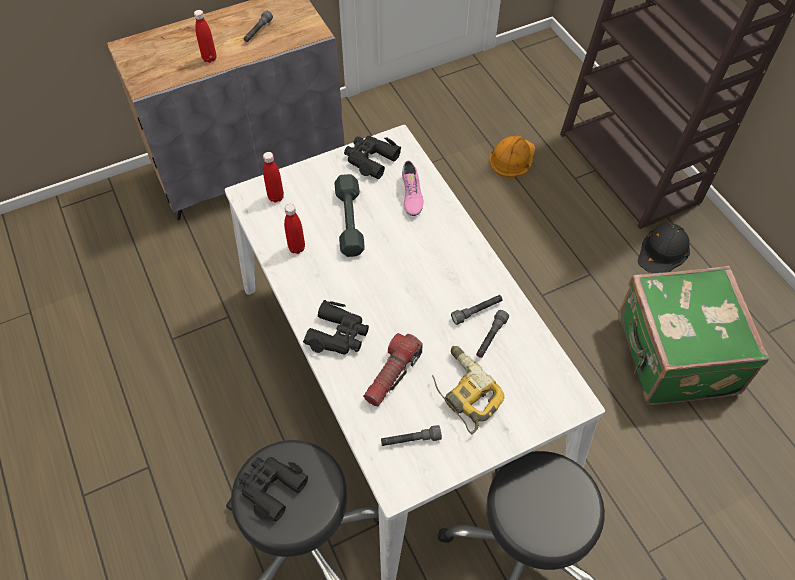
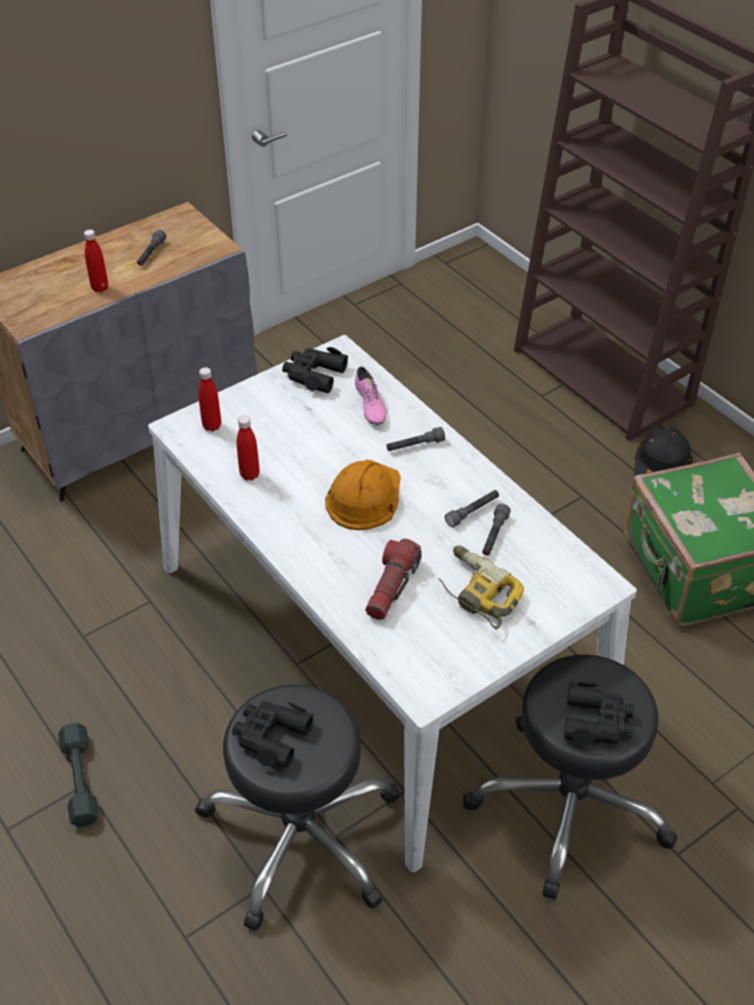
camera: 10 degrees left, 10 degrees down
(338, 334) = (320, 555): black binoculars -> black binoculars (597, 721)
(350, 221) = (305, 439): grey dumbbell -> grey dumbbell (80, 779)
(410, 440) = (428, 648): grey flashlight -> grey flashlight (415, 446)
(512, 157) = (462, 382): orange hard hat -> orange hard hat (364, 496)

